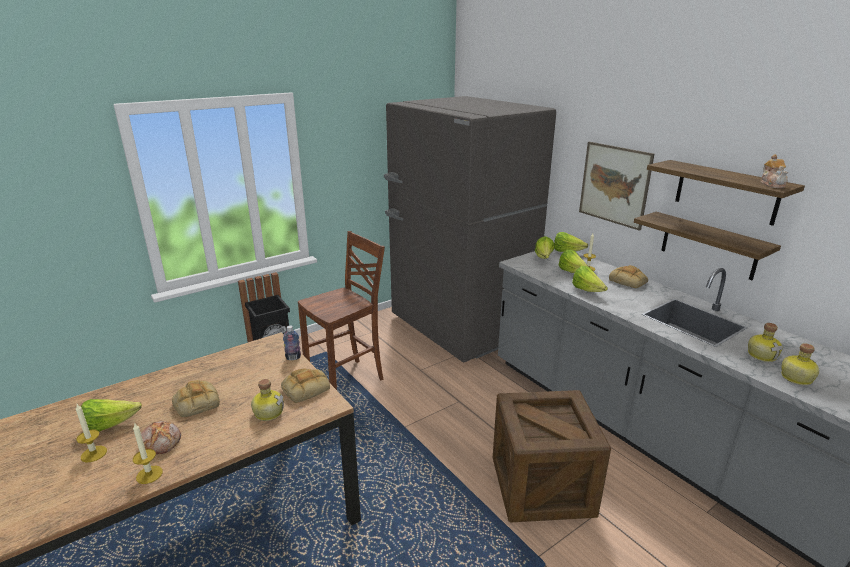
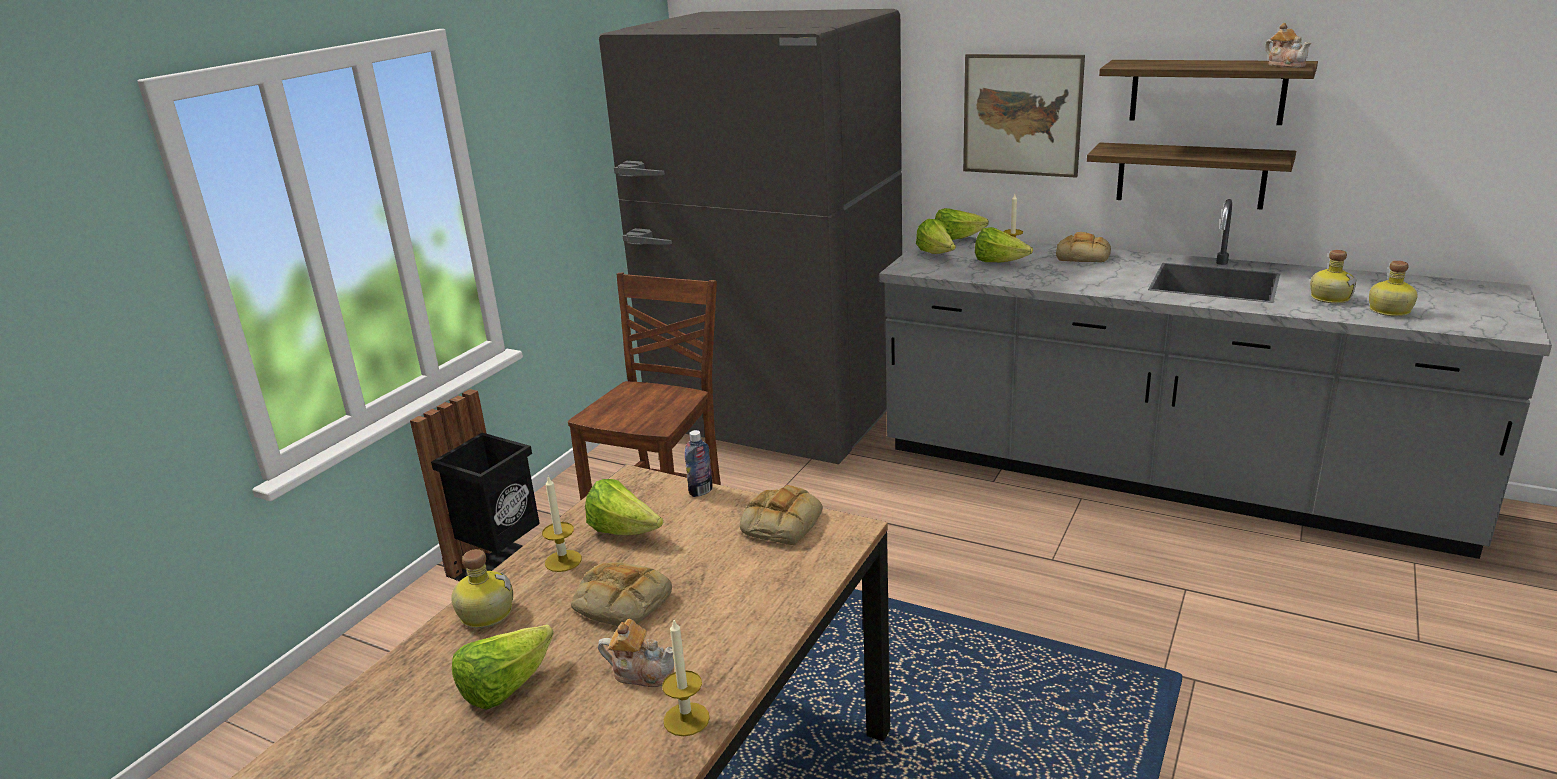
camera: 25 degrees left, 0 degrees up
(94, 454) = (538, 734): candle -> candle (563, 561)
(162, 442) = (641, 672): bread -> teapot
(268, 412) = (765, 572): bottle -> bottle (484, 613)
(541, 486) = (1091, 586): crate -> none
(587, 290) = (1048, 279): lettuce -> lettuce (624, 531)

